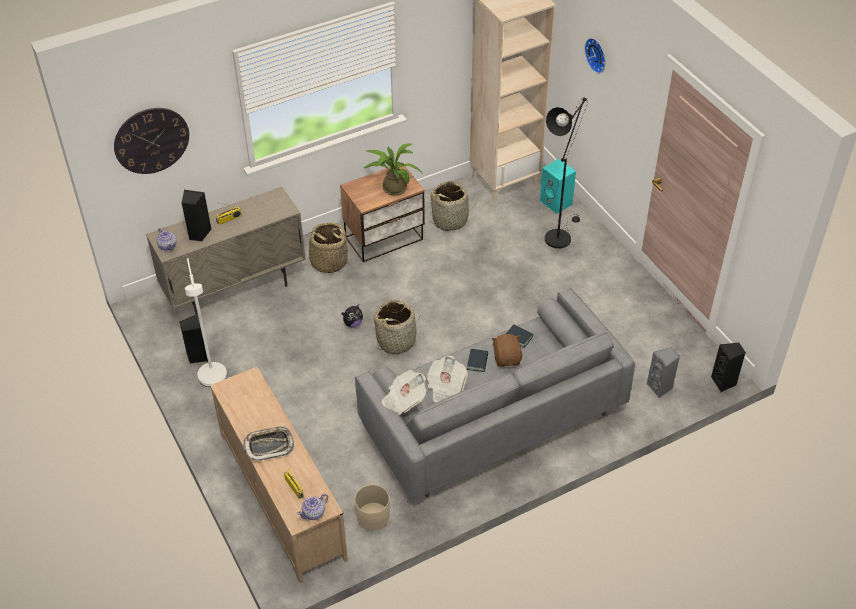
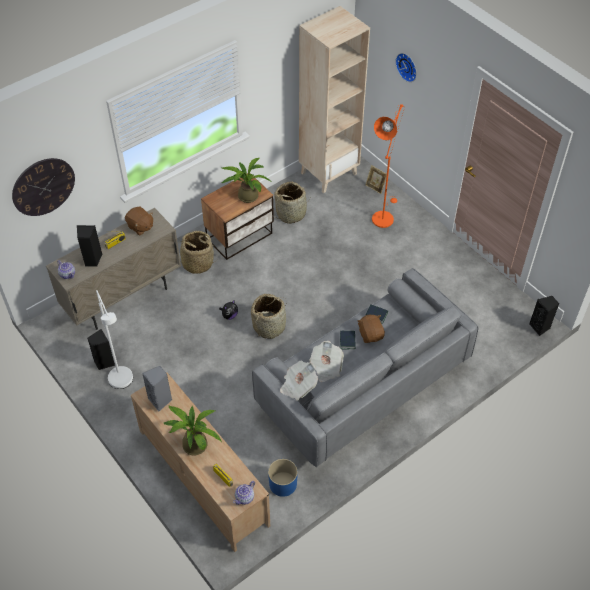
camera: 10 degrees left, 5 degrees up
(261, 205) = (140, 227): none -> brown plush toy
(269, 445) = (193, 442): tray -> potted plant
(373, 516) = (283, 484): beige planter -> blue planter
(557, 202) = (375, 187): turquoise speaker -> picture frame
(559, 235) = (383, 216): black floor lamp -> orange floor lamp
(660, 388) = (491, 339): grey speaker -> grey speaker (160, 400)

